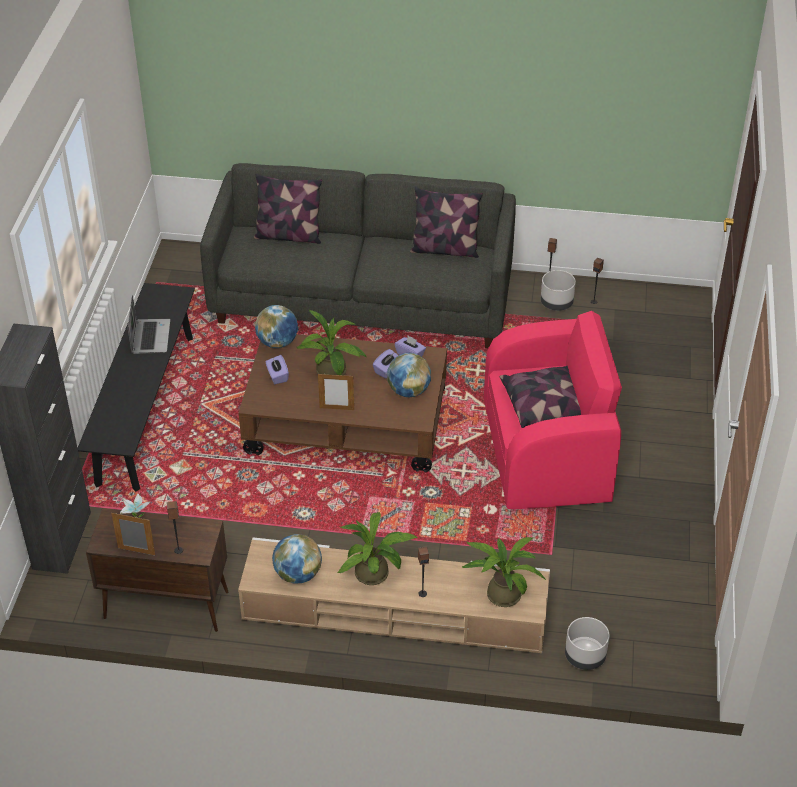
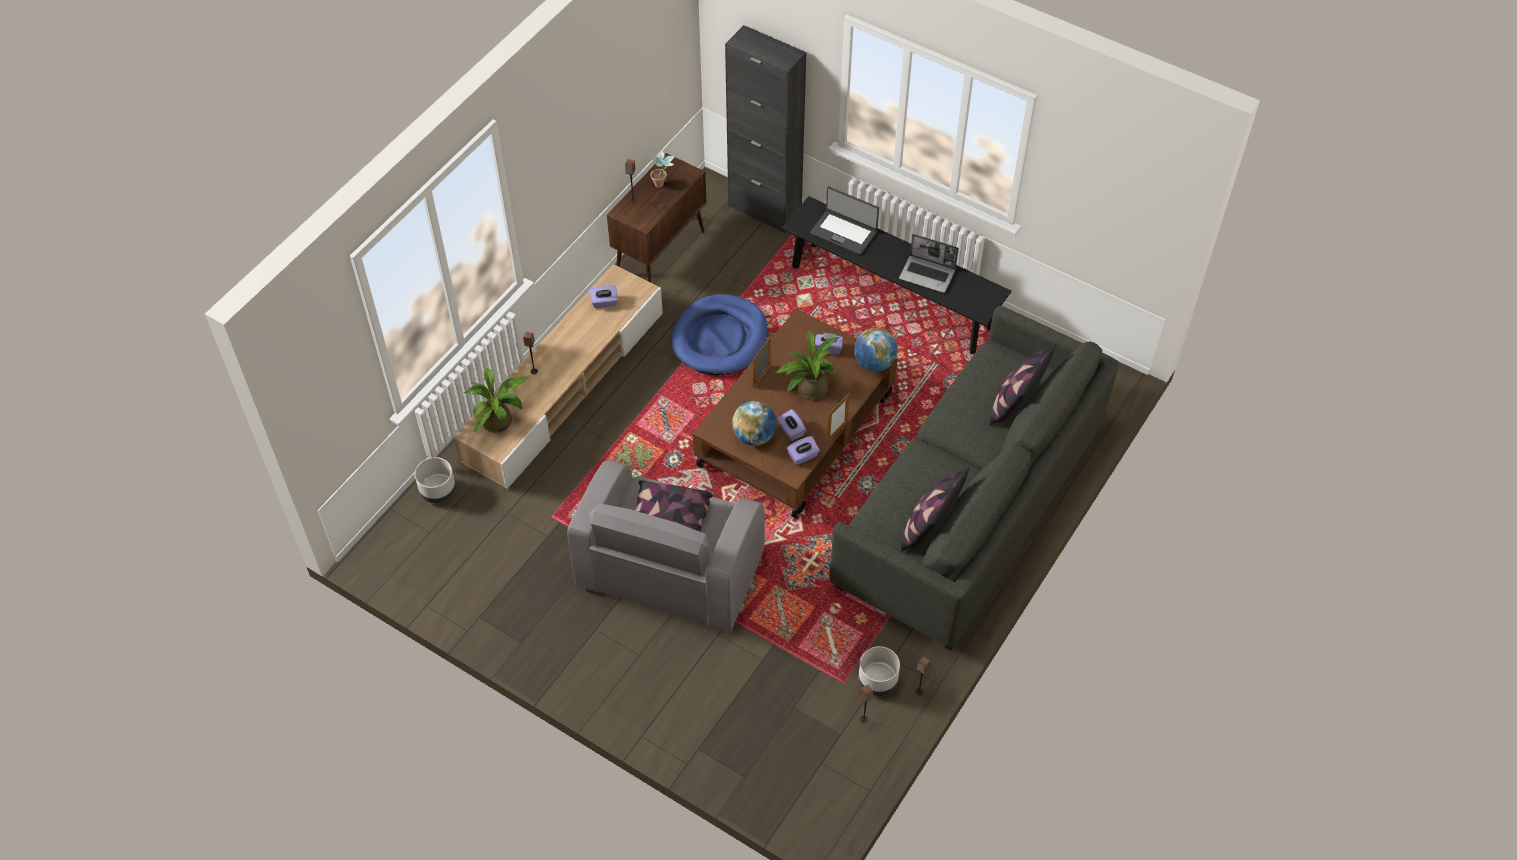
camera: 115 degrees right, 10 degrees up
(119, 408) = (844, 232): none -> laptop
(136, 551) = (647, 179): picture frame -> picture frame (837, 431)
(263, 512) = (720, 338): none -> blue dog bed
(297, 574) = (604, 302): globe -> purple tissue box
(376, 574) = (572, 349): potted plant -> none
(547, 452) = (669, 570): pink armchair -> grey armchair

